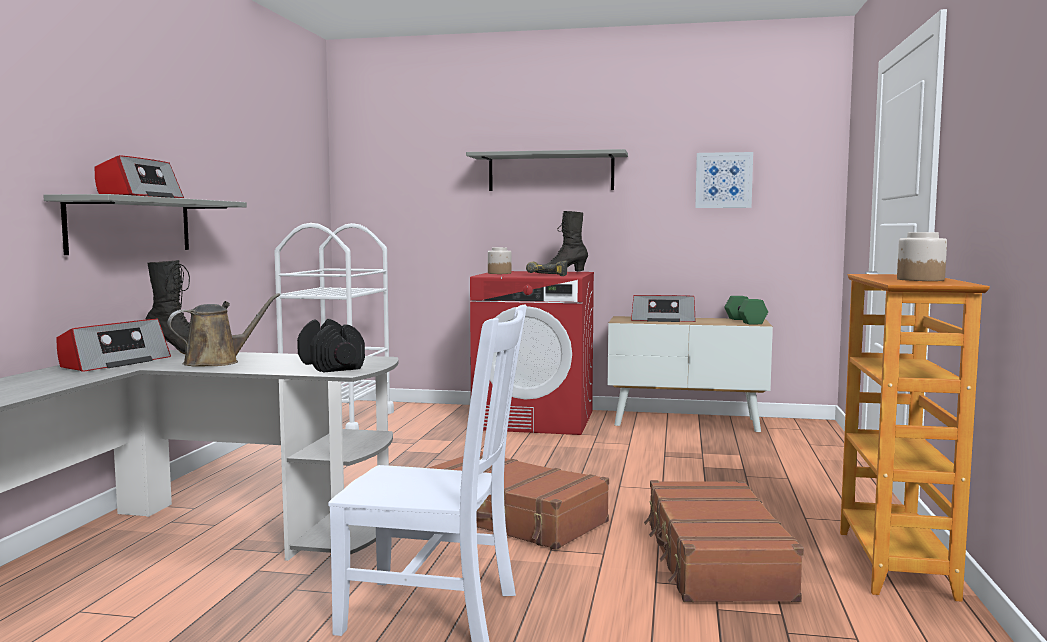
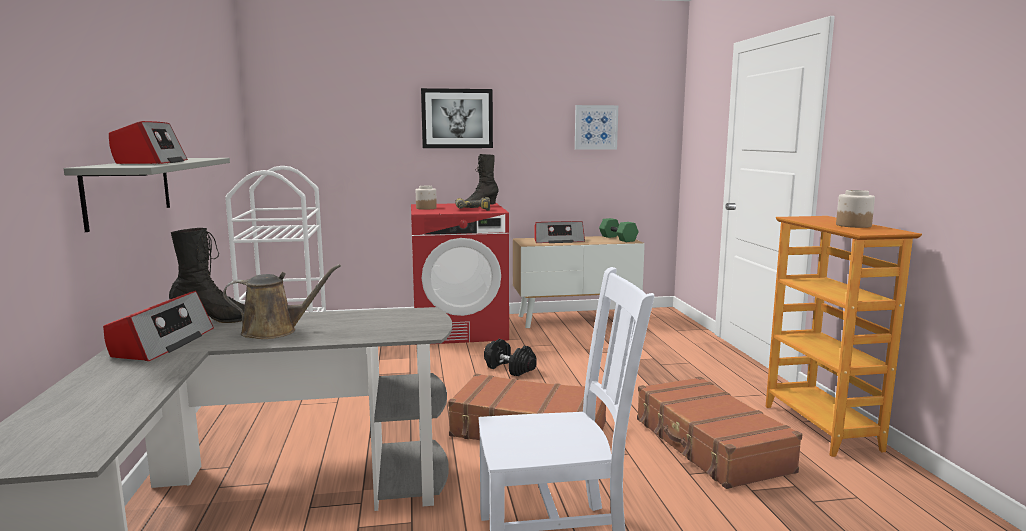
camera: 20 degrees left, 5 degrees up
(217, 362) = (275, 331): brown watering can -> brown watering can turned 45 degrees clockwise
(330, 366) = (397, 325): black dumbbell -> black dumbbell (509, 368)
(551, 172) = (457, 118): grey shelf -> picture

